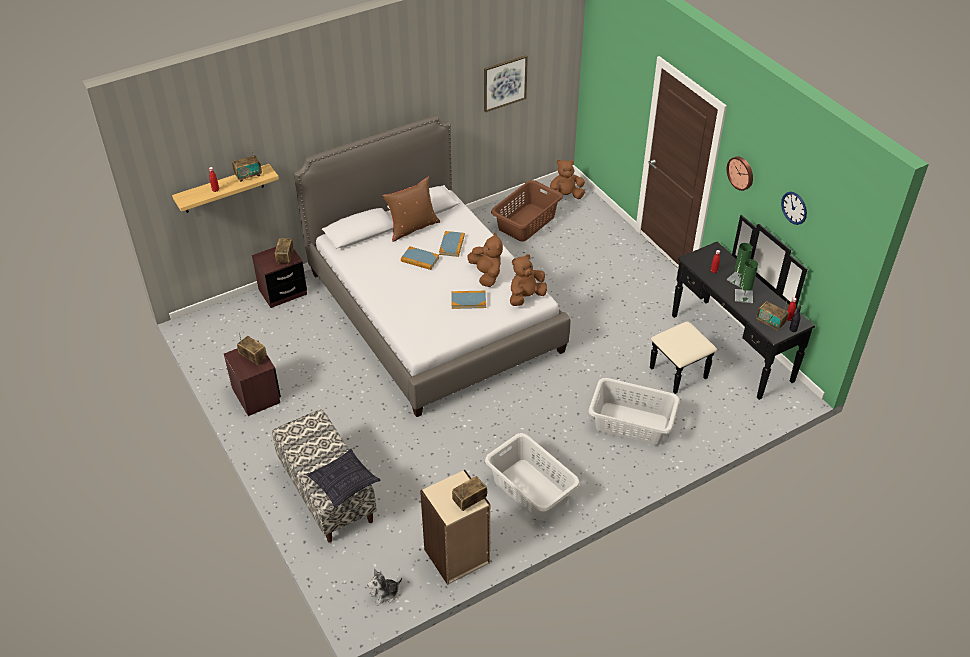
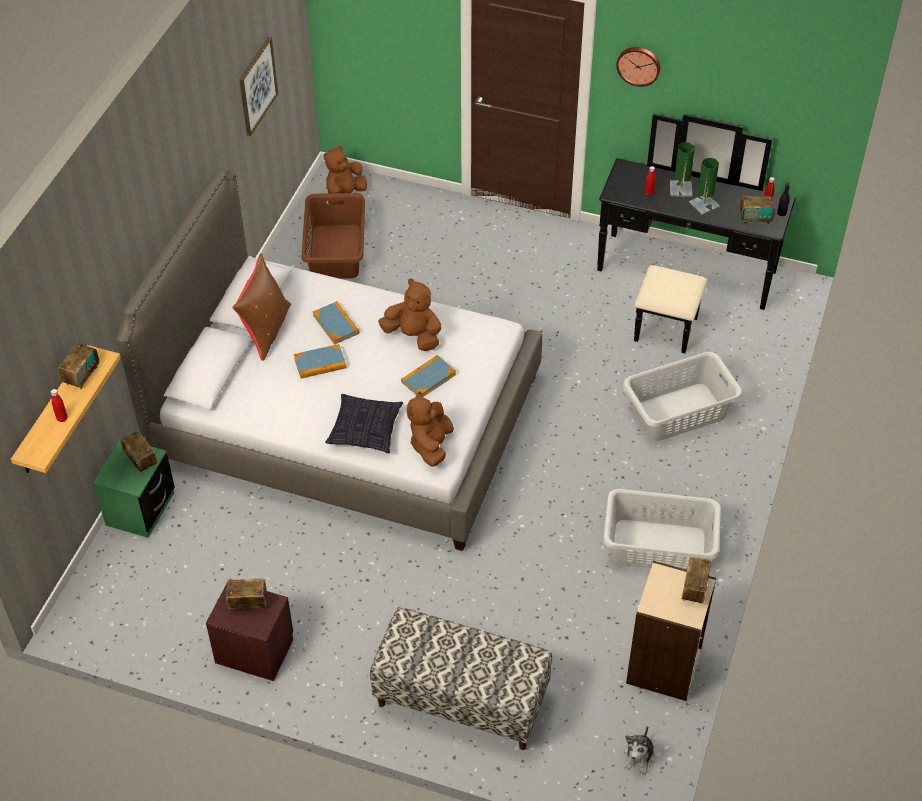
camera: 40 degrees left, 5 degrees up
(283, 292) = (140, 509): brown nightstand -> green nightstand
(344, 483) = (517, 668): pillow -> pillow (365, 430)
(526, 297) = (483, 336): brown plush toy -> brown plush toy (431, 445)
(794, 208) = (734, 78): wall clock -> none

